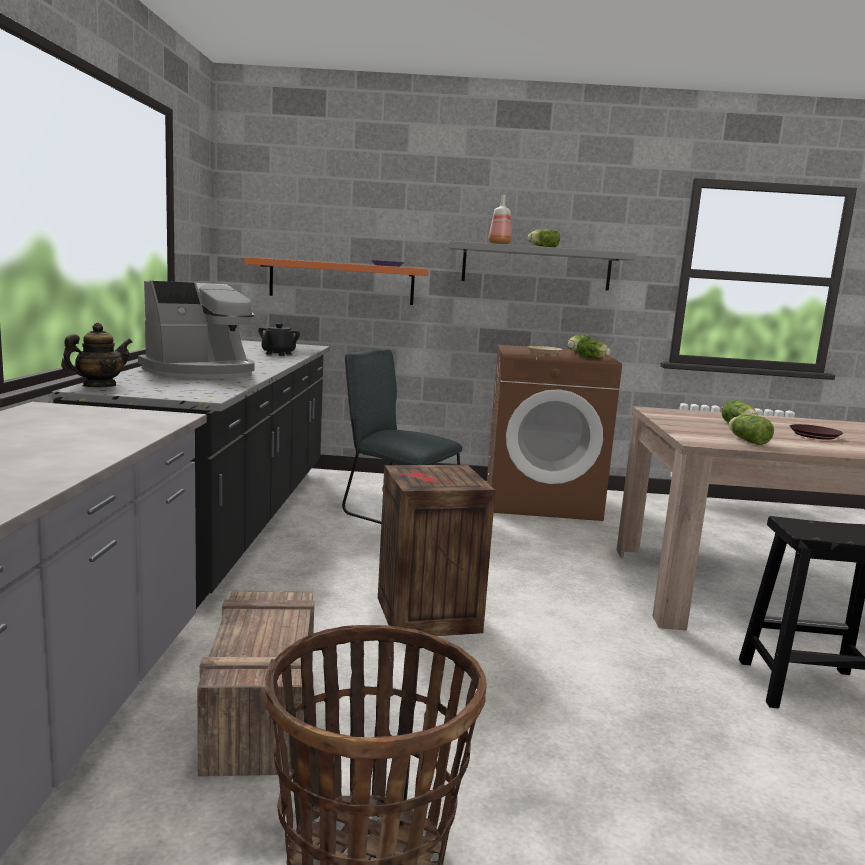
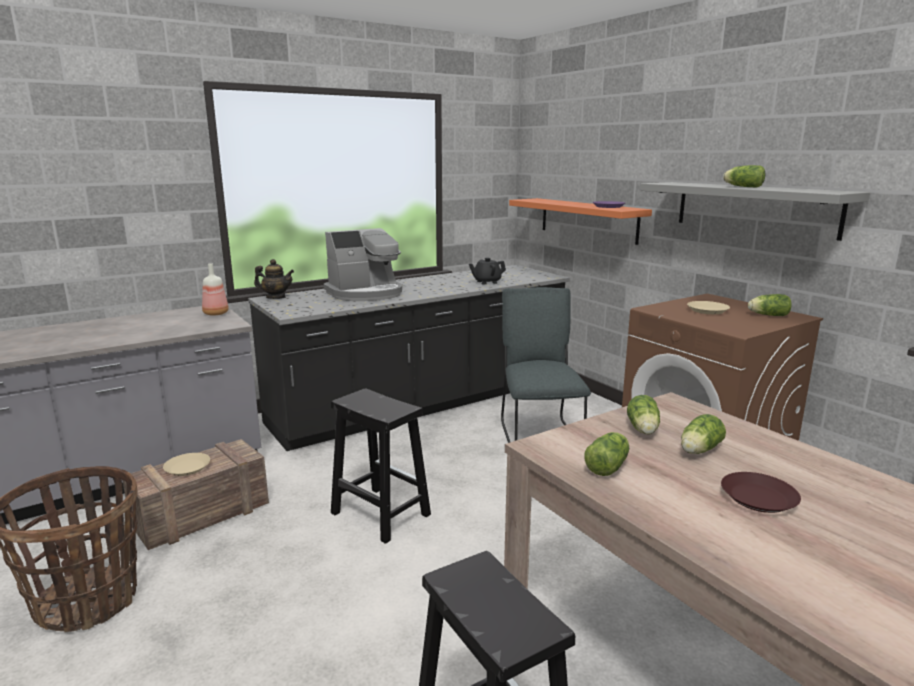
camera: 55 degrees right, 5 degrees up
(201, 372) = (366, 293): coffee machine -> coffee machine turned 45 degrees counterclockwise
(261, 637) = (188, 468): none -> beige plate
(426, 615) = (379, 513): crate -> black stool
(499, 244) = (695, 184): bottle -> bottle (215, 314)
(593, 358) = (734, 327): lettuce -> lettuce (643, 430)

